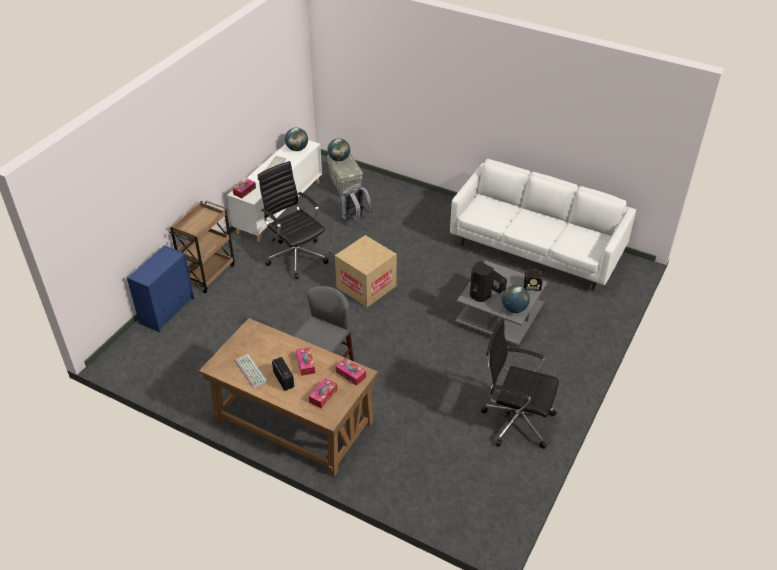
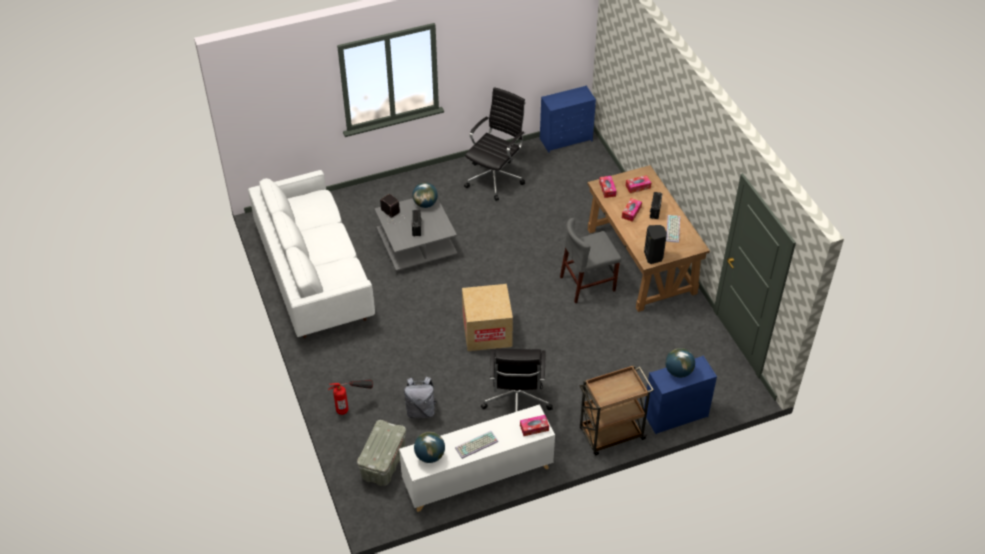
camera: 140 degrees left, 5 degrees up
(339, 159) = (380, 454): globe -> globe (678, 372)
(401, 199) = (353, 406): none -> fire extinguisher
(479, 296) = (436, 227): black speaker -> black speaker (653, 257)
(502, 520) = (566, 139): none -> blue dresser
(515, 420) = (495, 178): black office chair -> black office chair turned 120 degrees counterclockwise

